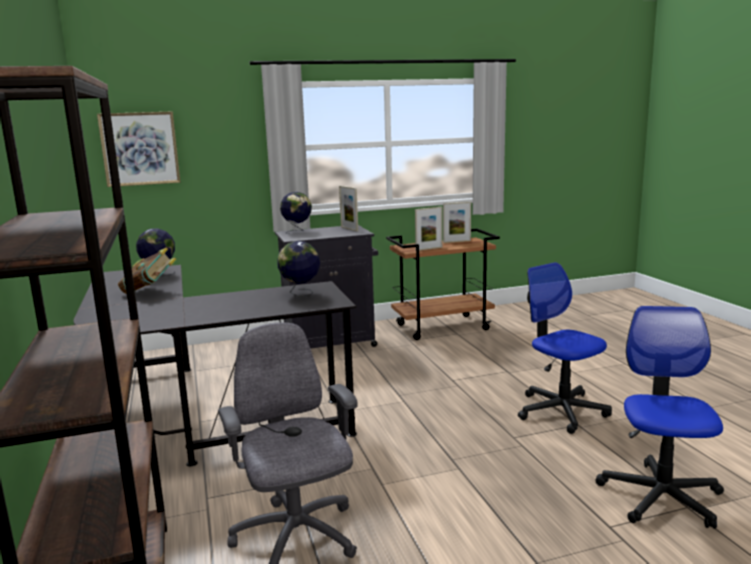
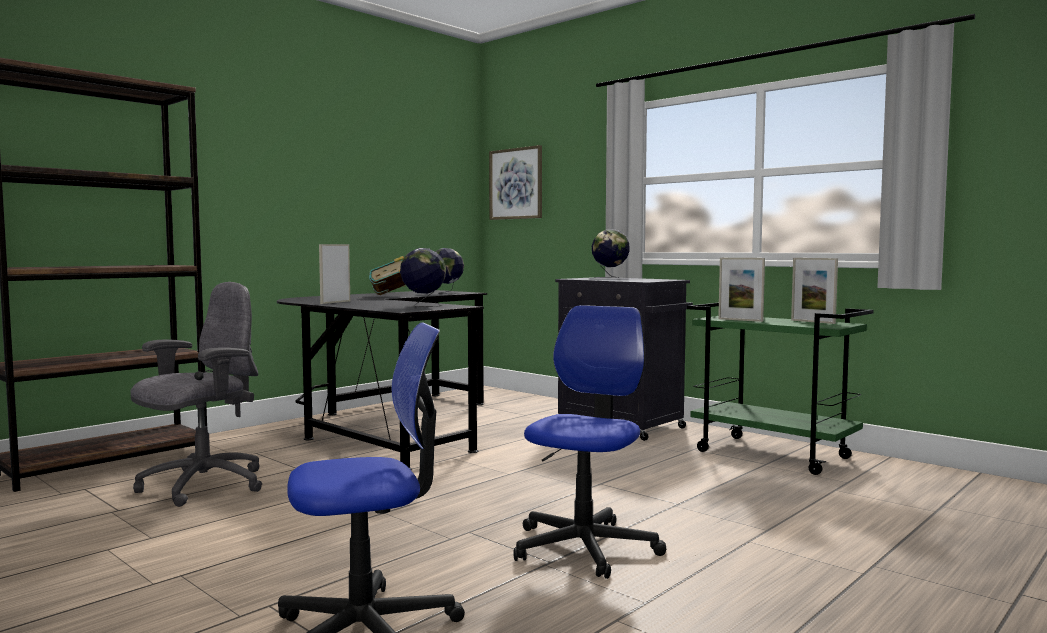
camera: 60 degrees right, 10 degrees down
(349, 229) = (655, 280): picture frame -> picture frame (335, 302)
(443, 327) = (774, 455): brown cart -> green cart

